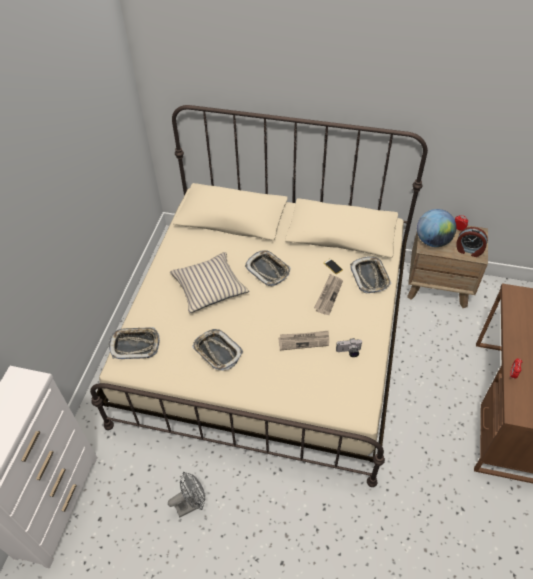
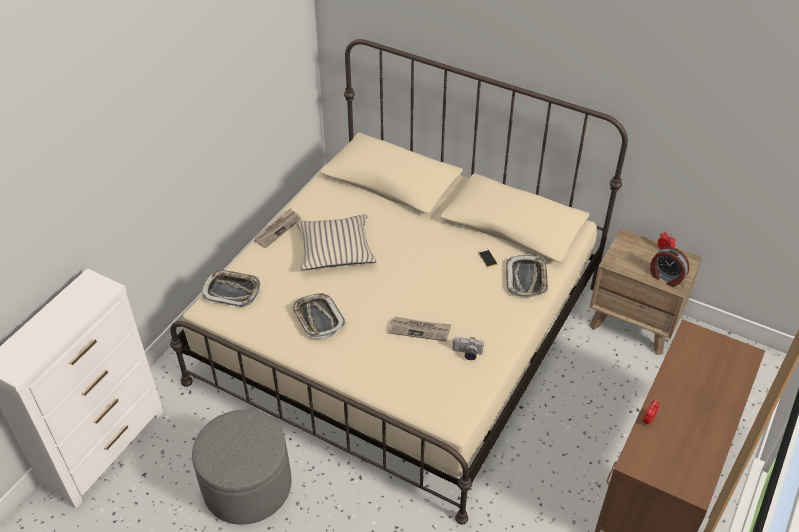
camera: 15 degrees right, 5 degrees down
(191, 504) = (247, 486): grey fan -> grey ottoman
(268, 270) = (409, 245): tray -> none
(328, 295) = (468, 288): newspaper -> newspaper (277, 229)
(432, 241) = (624, 257): globe -> none

